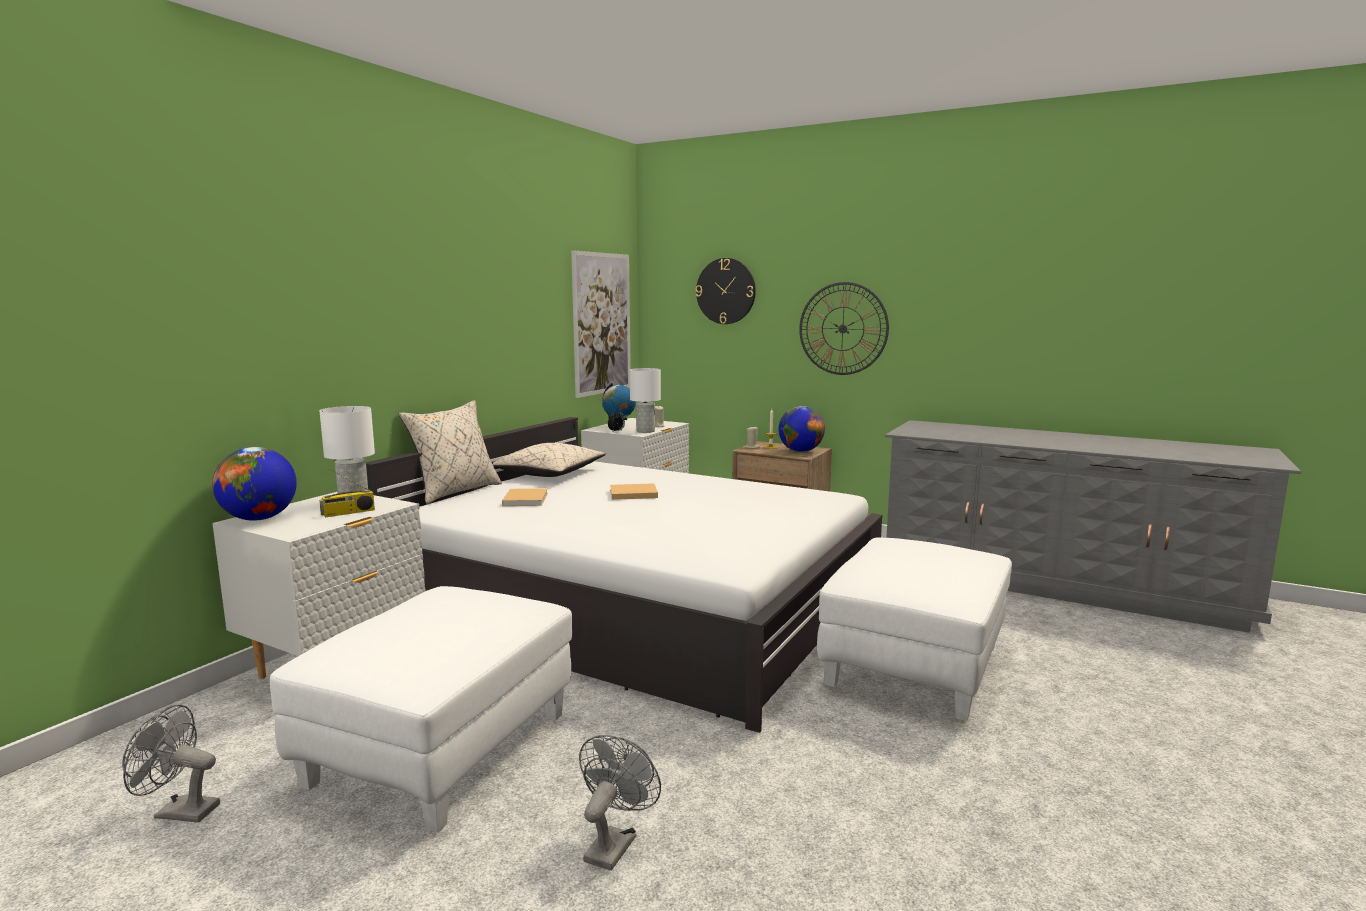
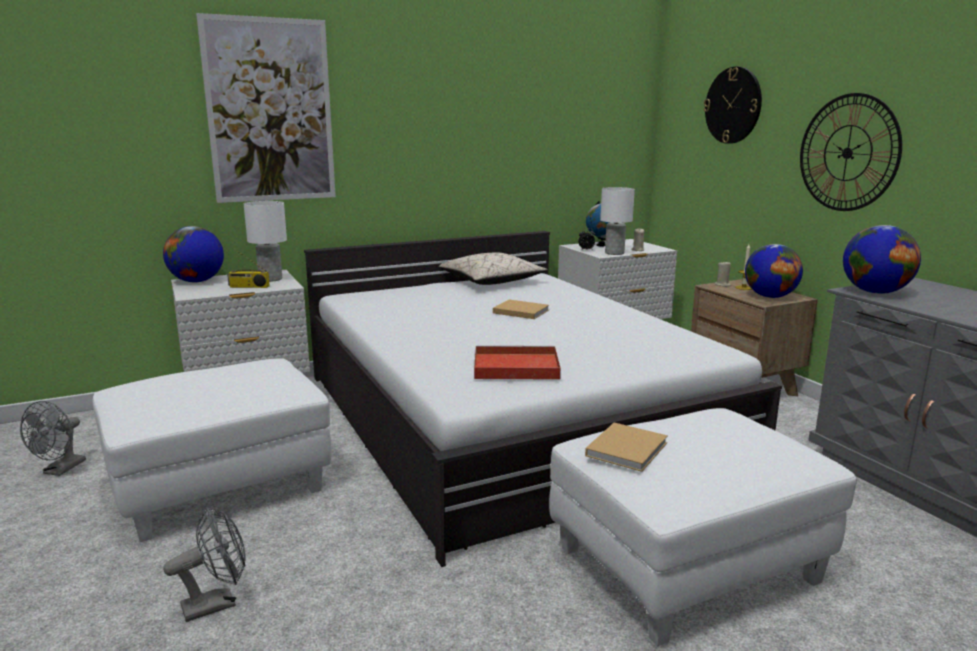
camera: 35 degrees right, 5 degrees up
(178, 811) = (60, 470): grey fan -> grey fan turned 120 degrees counterclockwise
(455, 492) = (393, 285): beige pillow -> none
(526, 499) = (428, 300): beige book -> beige book (627, 448)
(602, 323) = (600, 139): picture -> picture (270, 111)
(727, 536) = (514, 367): none -> red tray
(915, 432) = (875, 292): none -> globe

